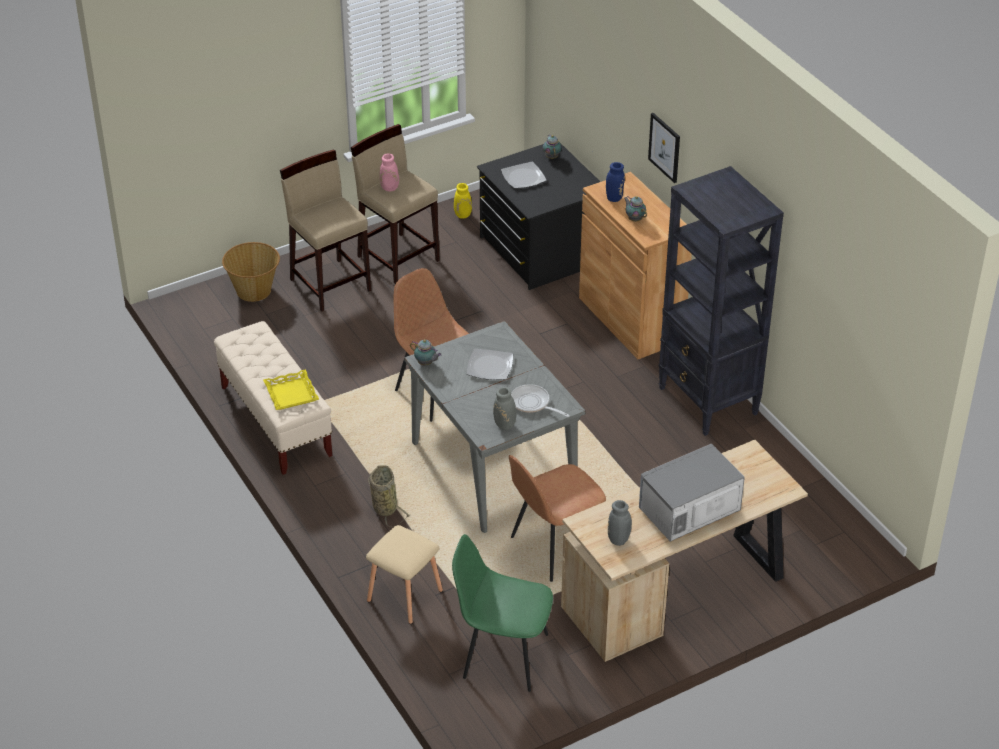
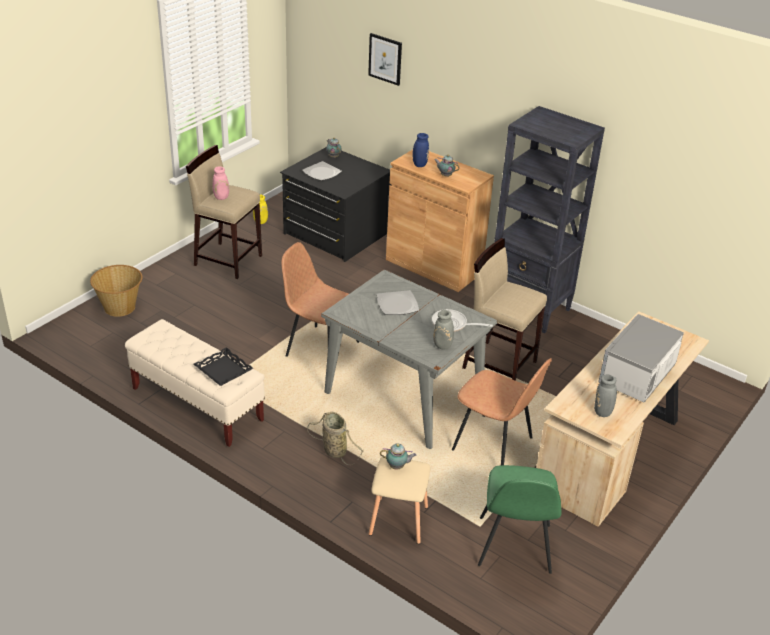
camera: 25 degrees left, 5 degrees down
(290, 394) = (223, 370): yellow tray -> black tray
(330, 284) = (183, 289): beige stool -> beige stool (499, 364)
(426, 363) = (343, 314): teapot -> teapot (397, 467)
(503, 655) = (514, 547): green chair -> green chair turned 75 degrees counterclockwise
(555, 547) = (494, 445): brown chair -> brown chair turned 90 degrees counterclockwise
(665, 147) = (456, 114): picture -> picture (385, 59)

